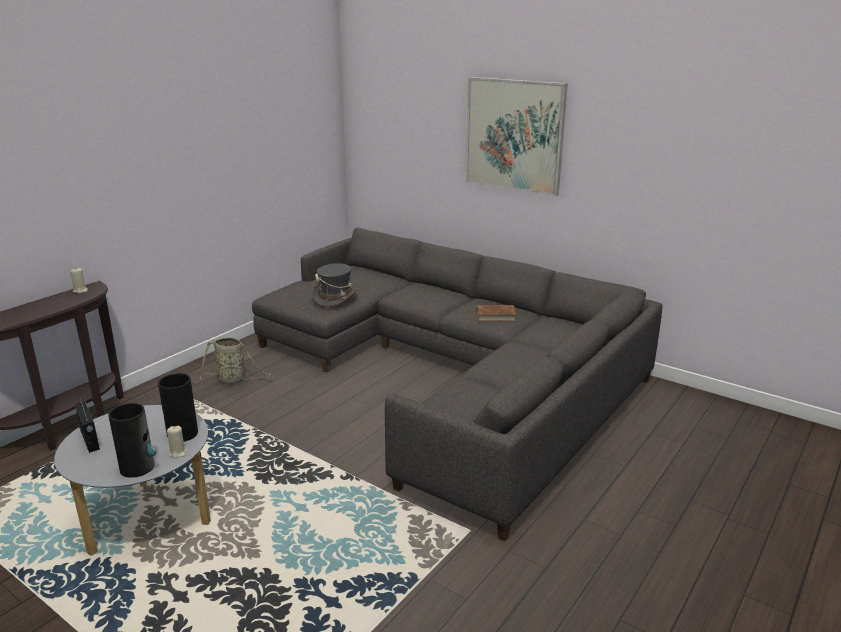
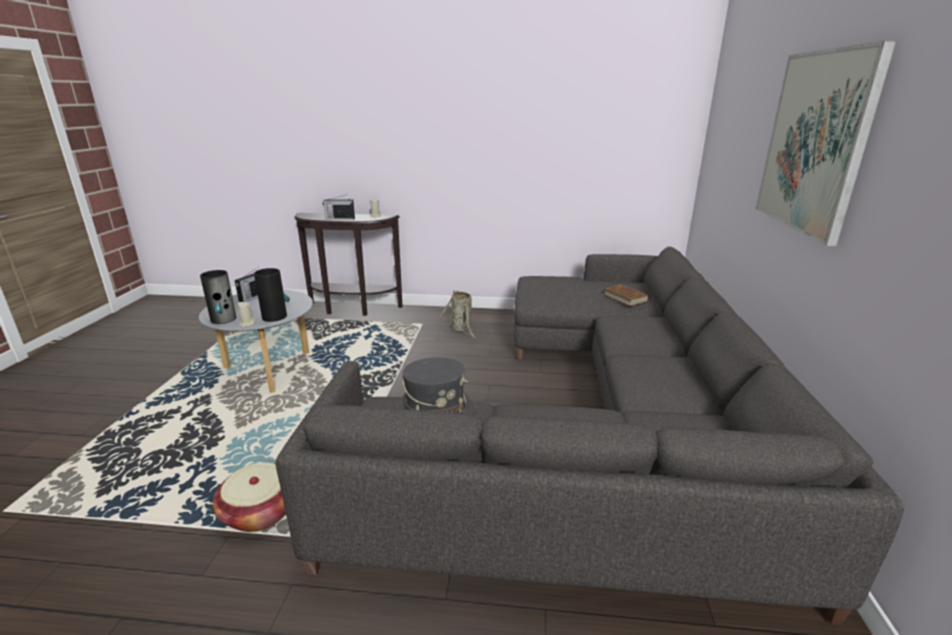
camera: 60 degrees right, 0 degrees up
(50, 309) = (339, 219): none -> radio
(335, 297) = (563, 296): grey hat -> grey hat (435, 412)
(413, 557) = (260, 512): none -> basket
(495, 316) = (655, 379): brown book -> brown book (625, 297)

